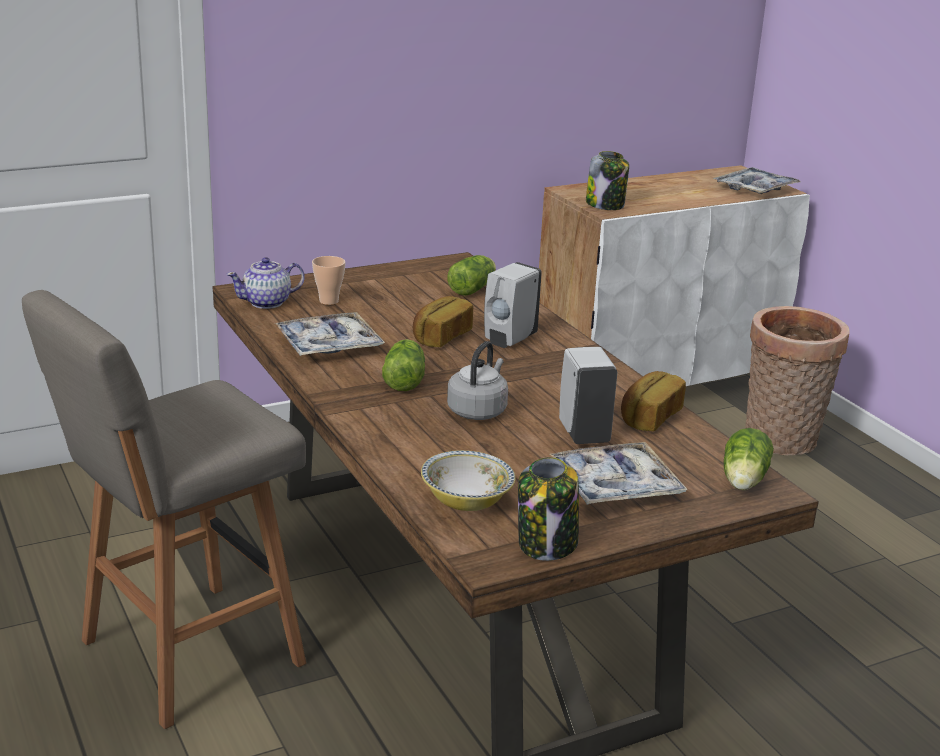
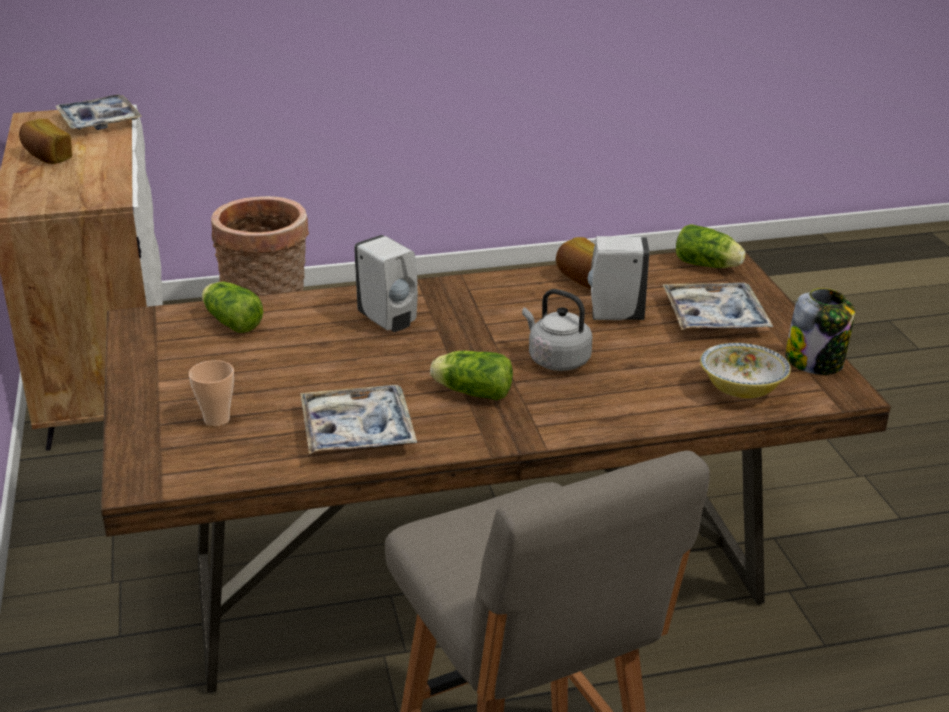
camera: 75 degrees left, 5 degrees up
(267, 302) = (195, 466): teapot -> none
(441, 337) = (364, 358): bread -> bread (46, 156)
(605, 205) = (87, 196): jar -> none

